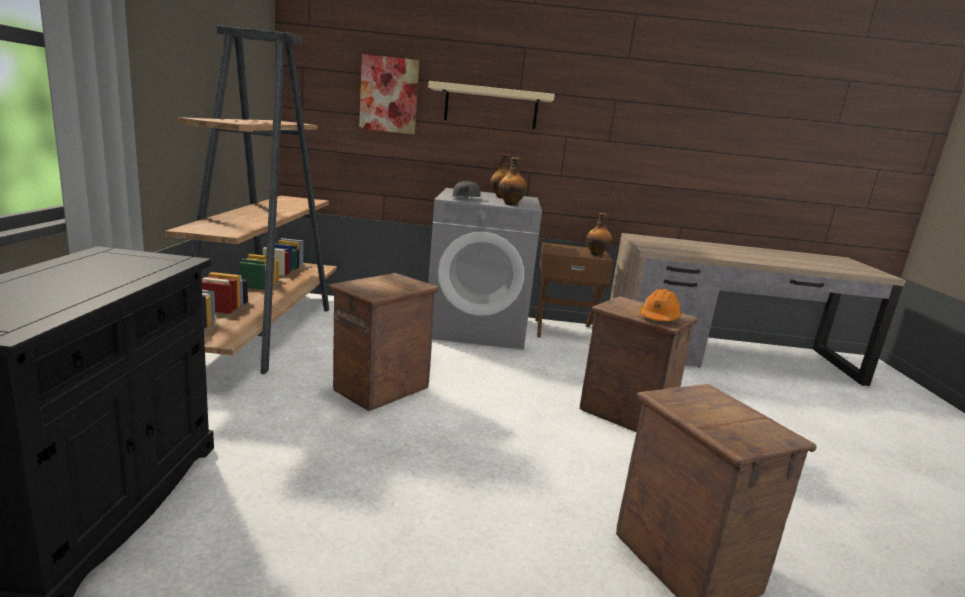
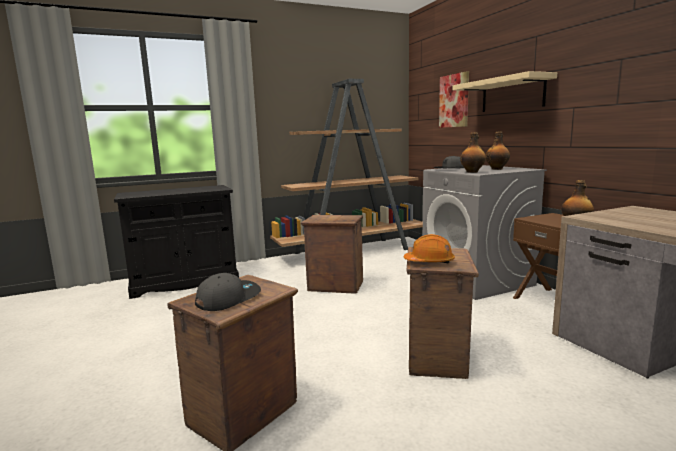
camera: 65 degrees right, 5 degrees down
(739, 421) = (228, 298): none -> grey cap

